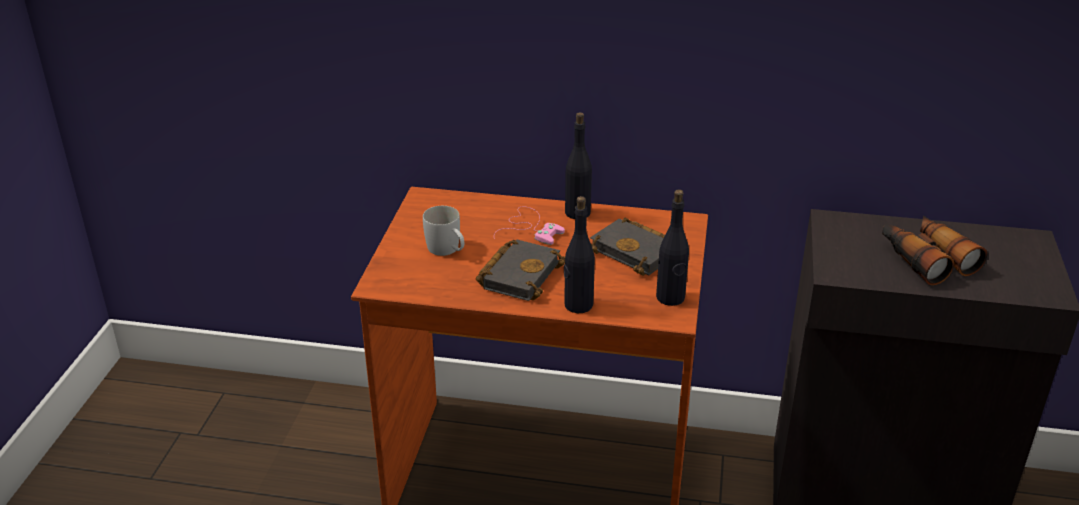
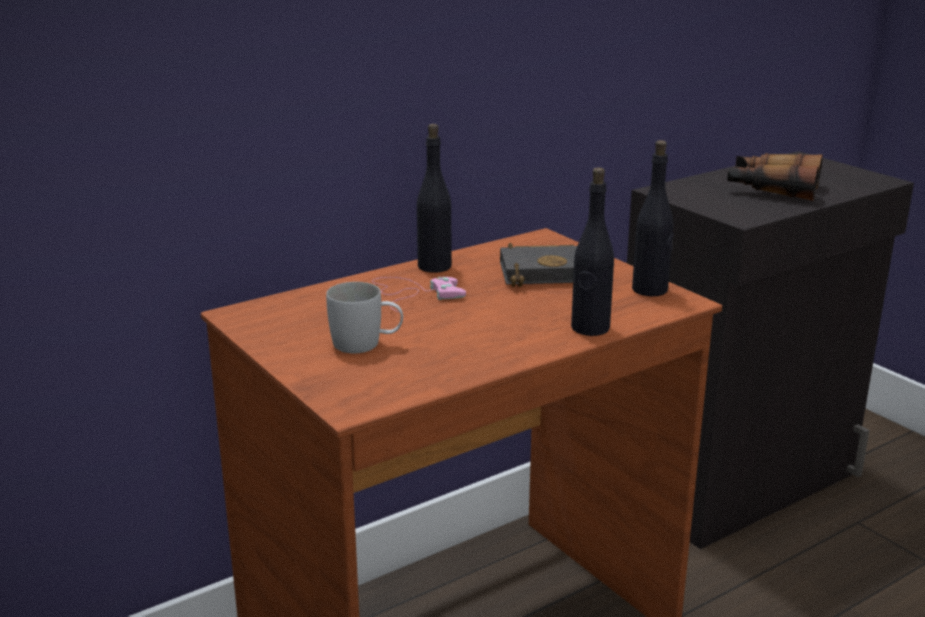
camera: 45 degrees left, 10 degrees down
(519, 274) = (484, 330): black book -> none

